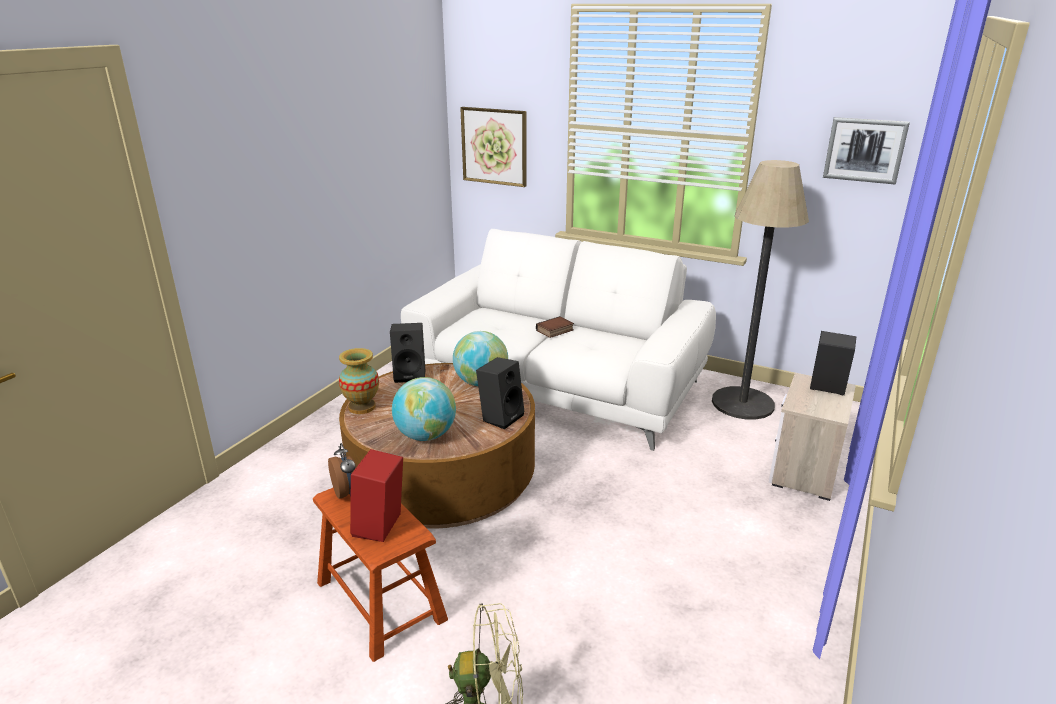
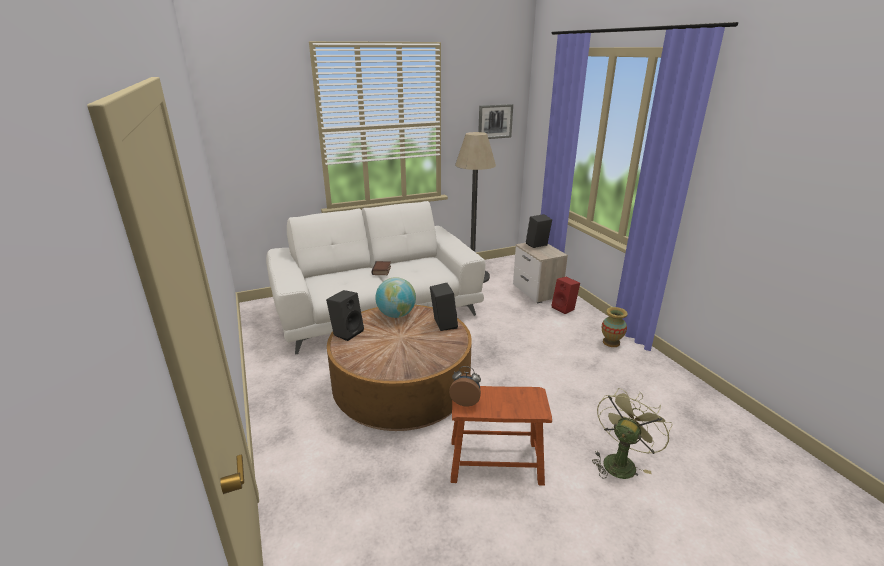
camera: 50 degrees left, 0 degrees up
(362, 407) = (359, 363): vase -> vase (611, 342)
(381, 528) = (517, 401): red speaker -> red speaker (564, 308)
(425, 436) = (428, 354): globe -> none
(494, 146) = (256, 156): picture -> none

